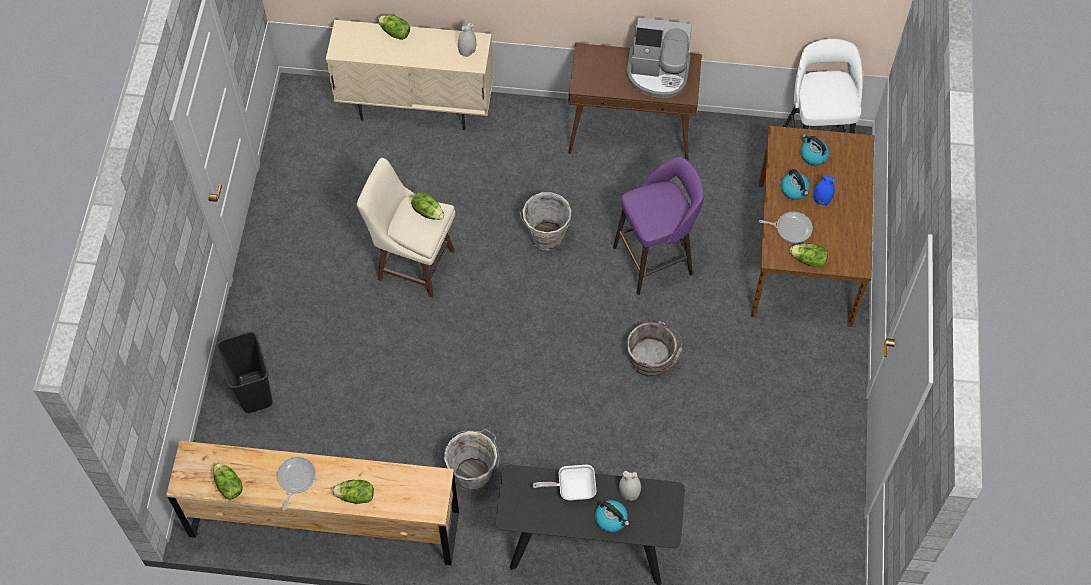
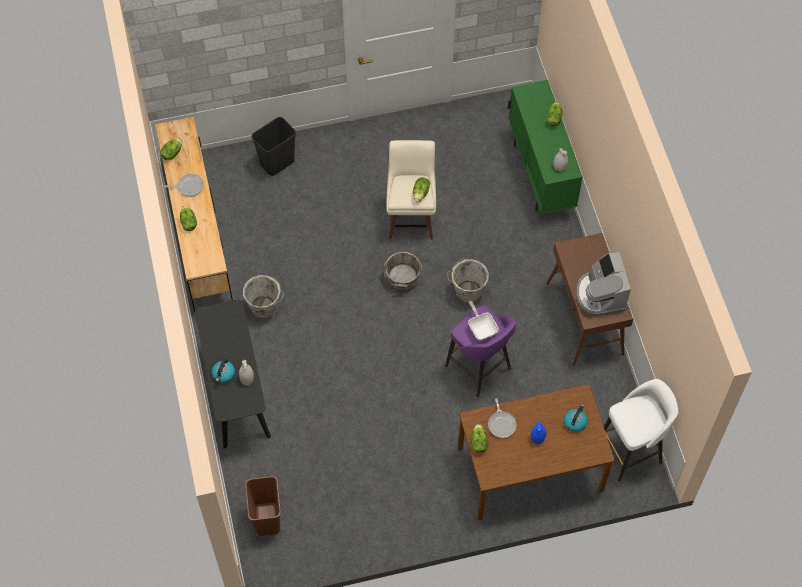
camera: 70 degrees right, 0 degrees up
(416, 108) = (540, 175): beige cabinet -> green cabinet
(572, 489) = (237, 344): frying pan -> frying pan (481, 328)
(653, 358) = (397, 391): grey bucket -> grey bucket (402, 279)
(779, 561) = (268, 519): none -> brown trash can
(794, 190) = (537, 417): kettle -> none

